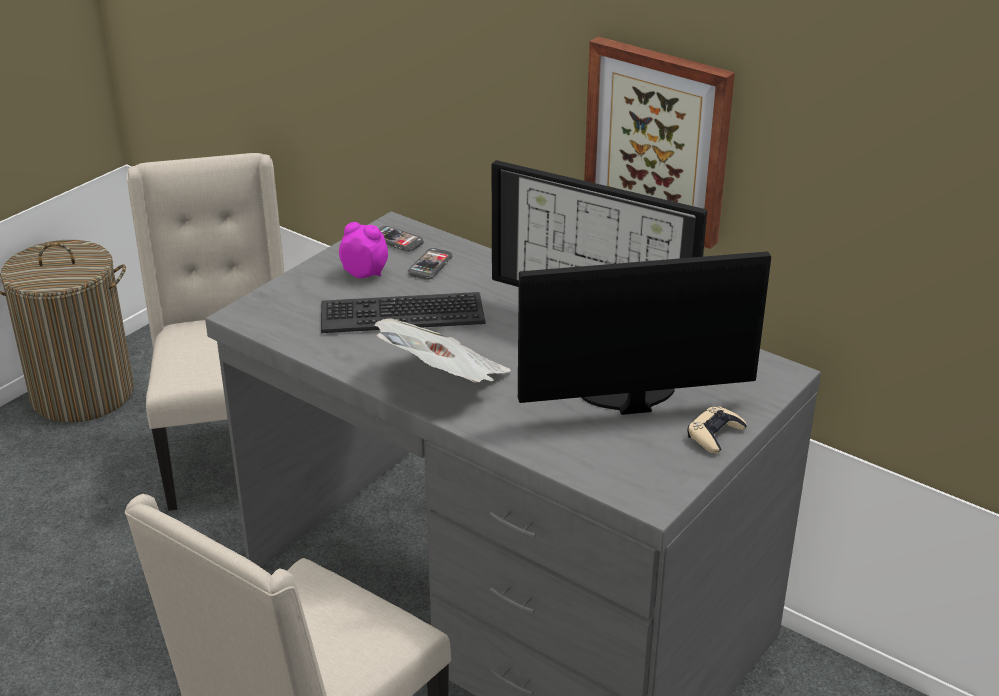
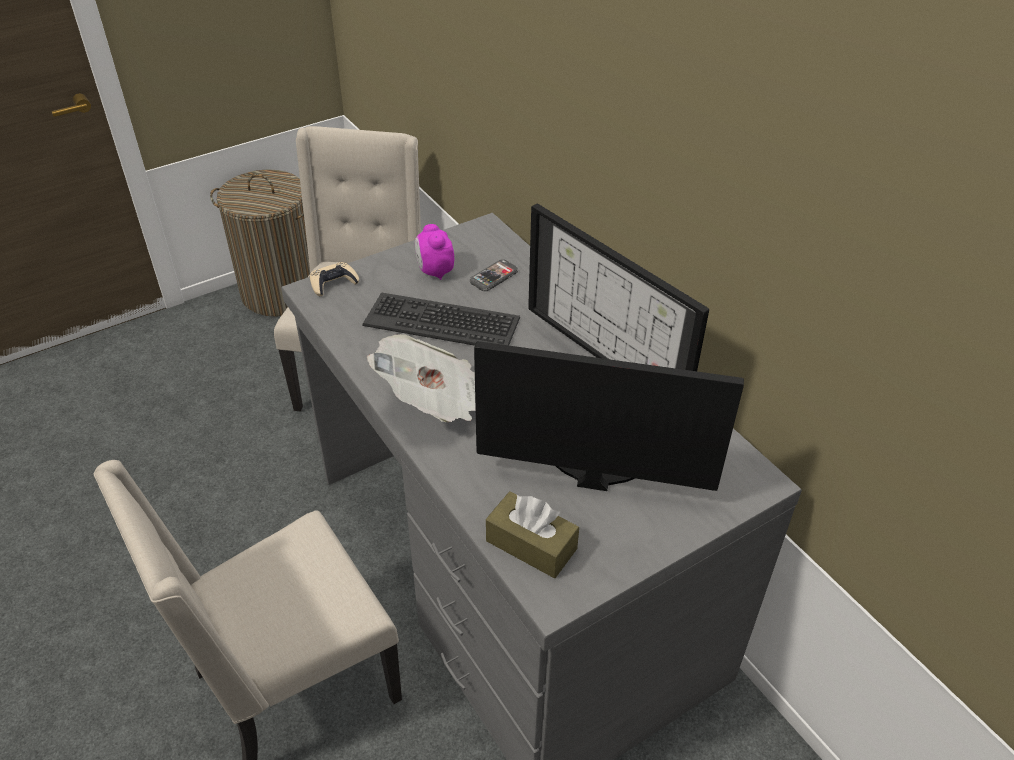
camera: 20 degrees right, 10 degrees up
(365, 273) = (435, 271): alarm clock -> alarm clock turned 150 degrees counterclockwise
(397, 240) = (480, 244): phone -> none
(607, 468) = (531, 545): none -> brown tissue box
(658, 140) = (696, 217): picture -> none
(715, 435) = (655, 536): beige game controller -> beige game controller (333, 283)

